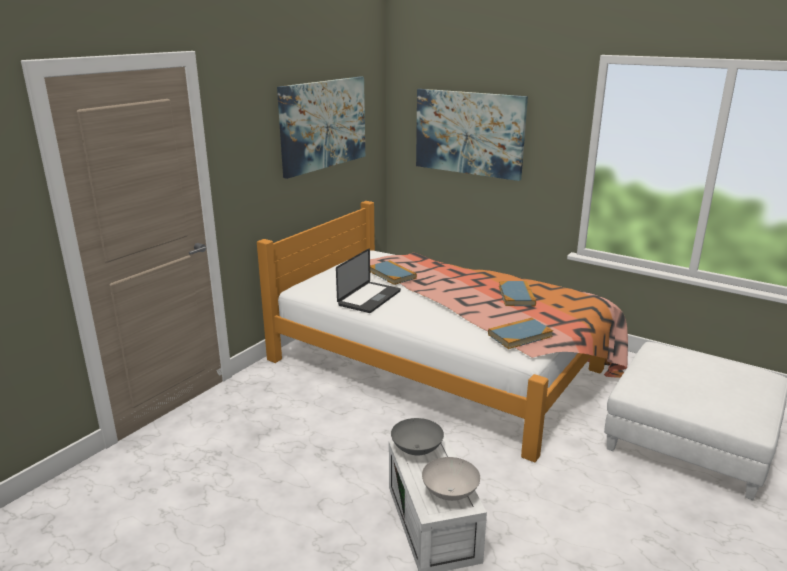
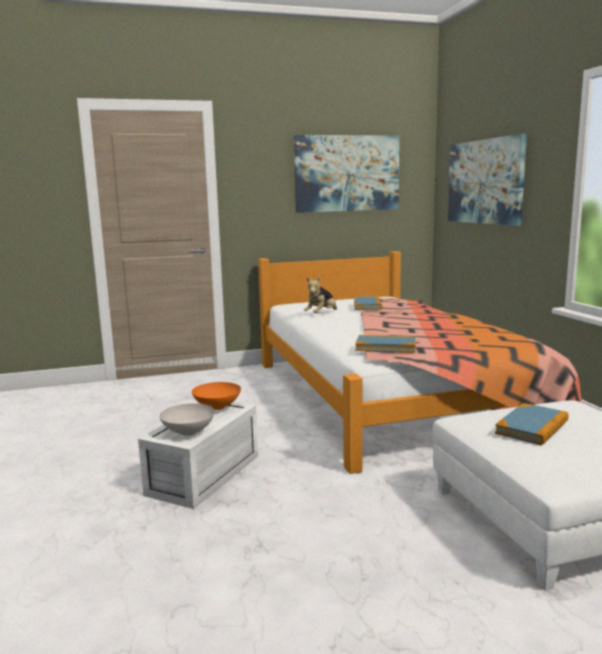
camera: 40 degrees right, 10 degrees down
(369, 298) = (321, 314): laptop -> plush toy
(417, 449) = (218, 407): grey bowl -> orange bowl
(516, 296) = (447, 329): book -> book (532, 427)

